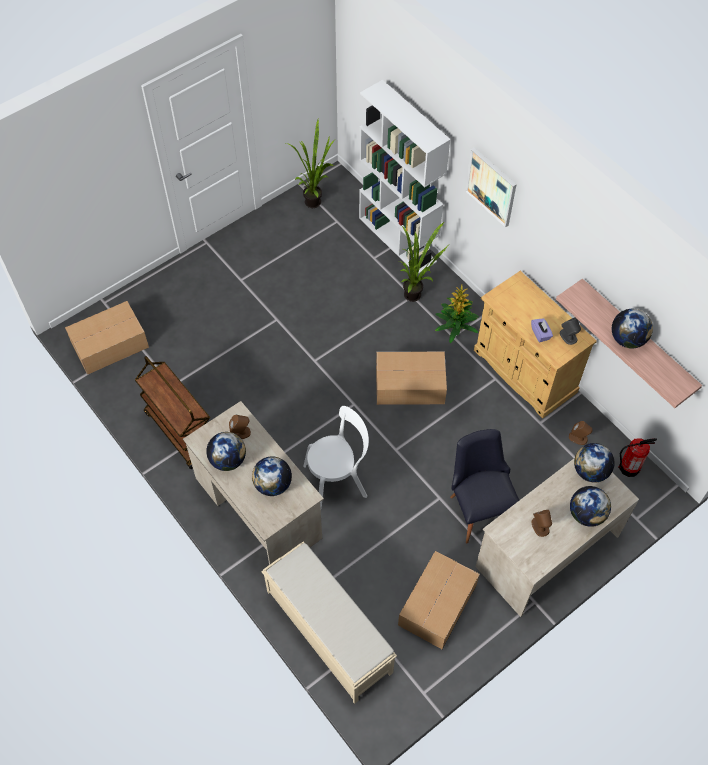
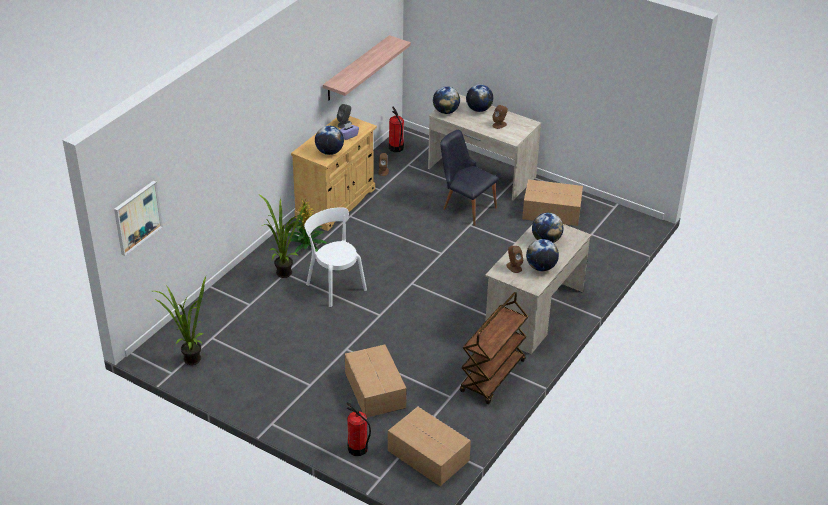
camera: 110 degrees left, 20 degrees down
(145, 295) = (357, 449): none -> fire extinguisher
(328, 631) = (604, 255): beige bench -> none
(338, 480) = (484, 276): white chair -> white chair (335, 285)
(398, 239) = (222, 294): white bookcase -> none
(411, 385) = (378, 256): cardboard box -> cardboard box (375, 389)
(479, 506) = (465, 206): black chair -> black chair turned 75 degrees clockwise
(491, 186) = (257, 123): picture -> picture (137, 217)
(627, 339) = (367, 62): globe -> globe (329, 152)

